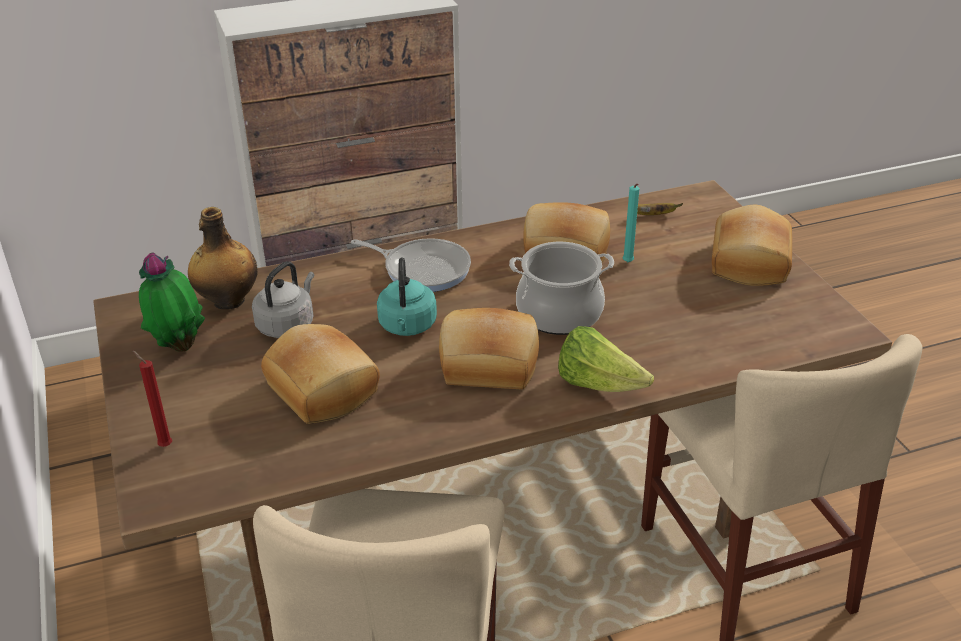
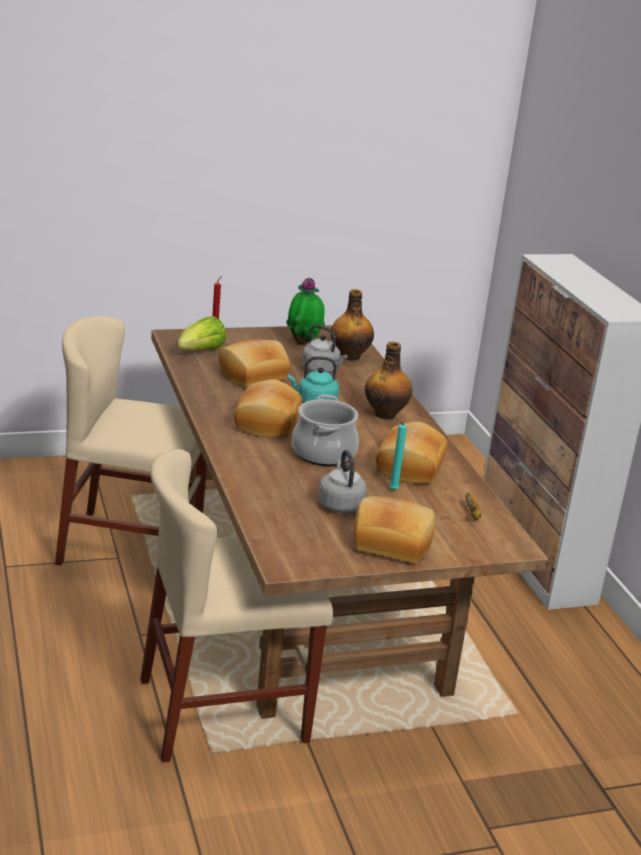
camera: 90 degrees right, 10 degrees down
(423, 269) = (385, 414): frying pan -> bottle
(598, 384) = (237, 454): lettuce -> lettuce (200, 352)
(684, 297) = (340, 504): none -> grey kettle

